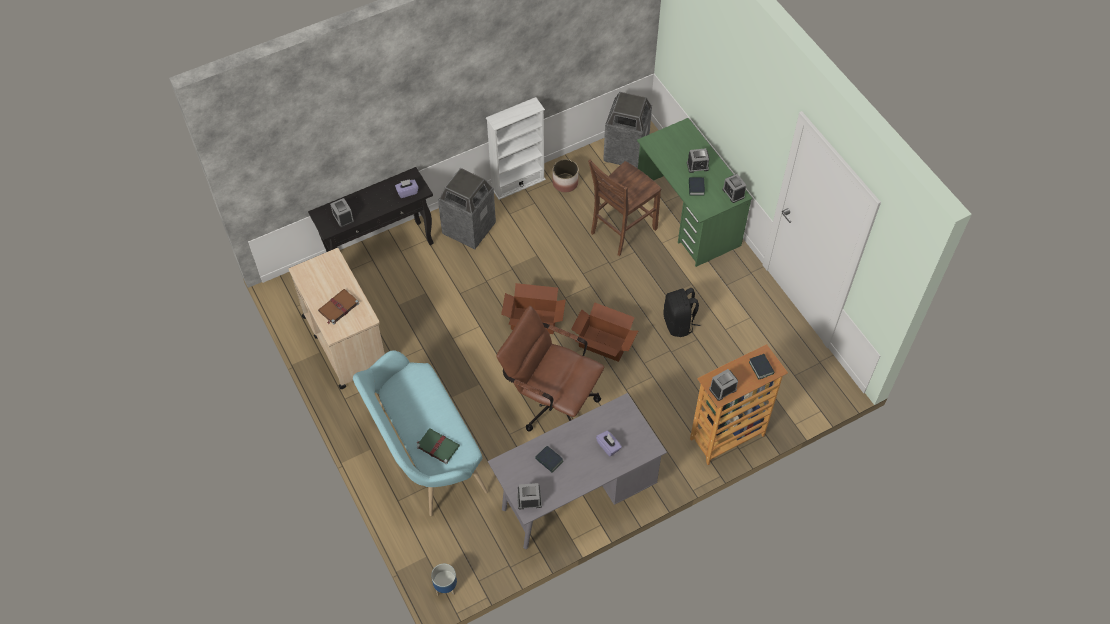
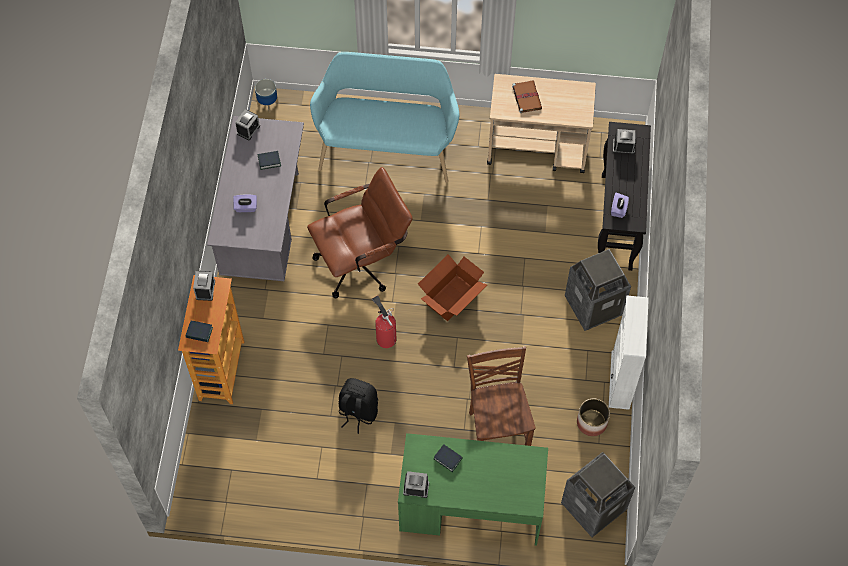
camera: 125 degrees right, 5 degrees up
(437, 446) = (355, 114): green book -> none
(604, 344) = (385, 337): cardboard box -> fire extinguisher
(697, 166) = (473, 479): alarm clock -> none

